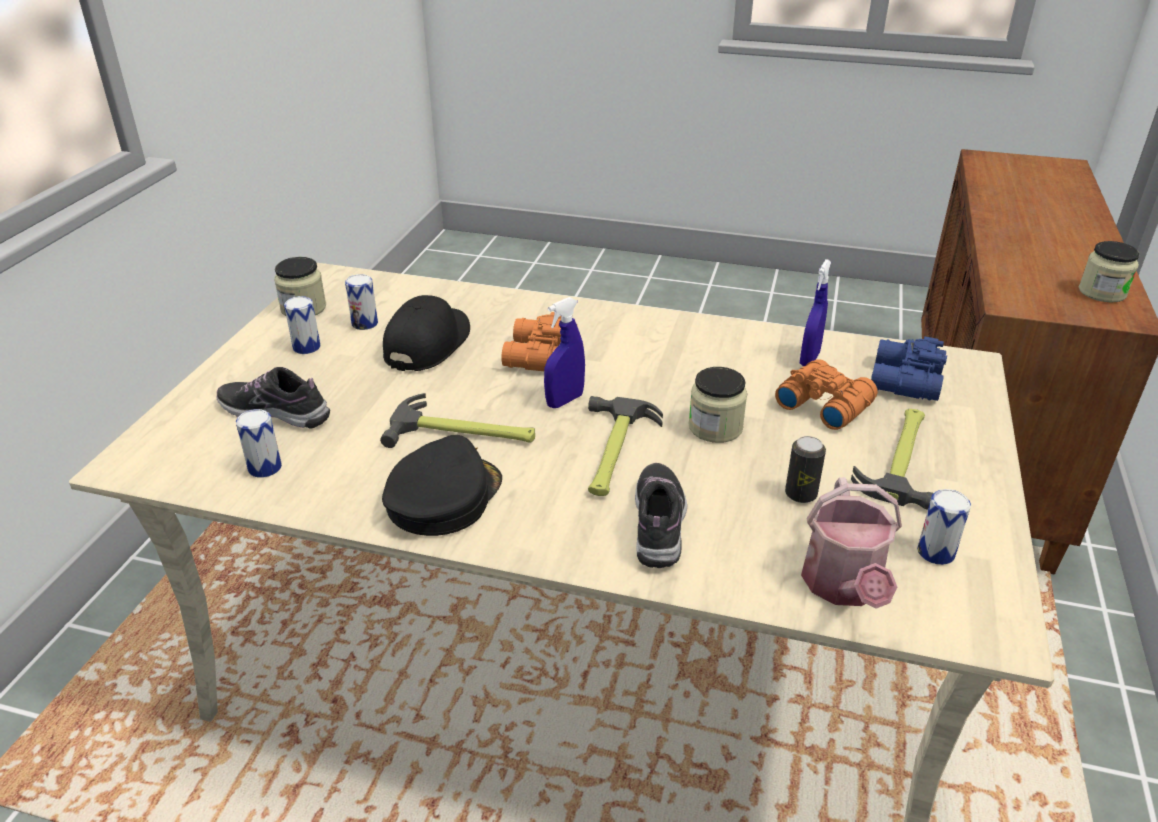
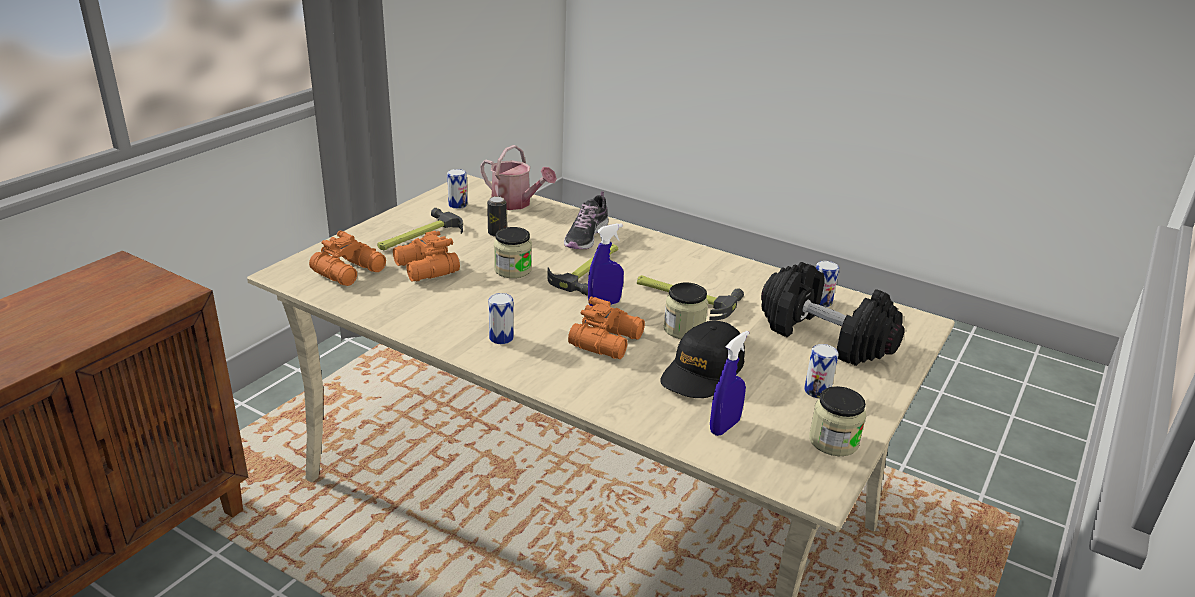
camera: 165 degrees left, 5 degrees down
(275, 412) = (826, 337): shoe -> black dumbbell
(364, 323) = (764, 407): can -> can (501, 338)
(443, 497) = (704, 267): black cap -> none
(809, 359) = (395, 297): blue spray bottle -> blue spray bottle (724, 427)
(844, 587) = (516, 203): watering can -> watering can turned 105 degrees clockwise
(903, 381) = (351, 271): blue binoculars -> orange binoculars
(1102, 292) = (83, 285): jar -> jar (684, 329)

